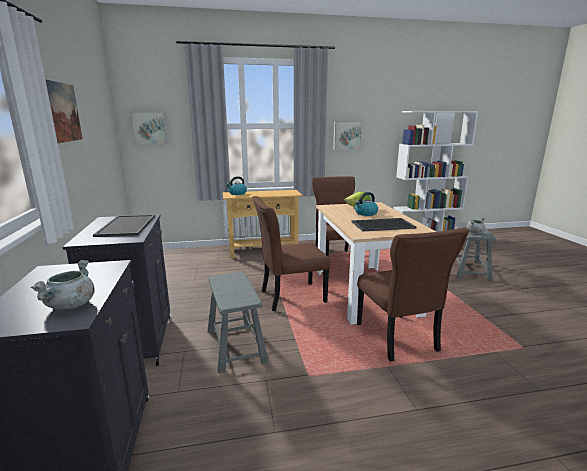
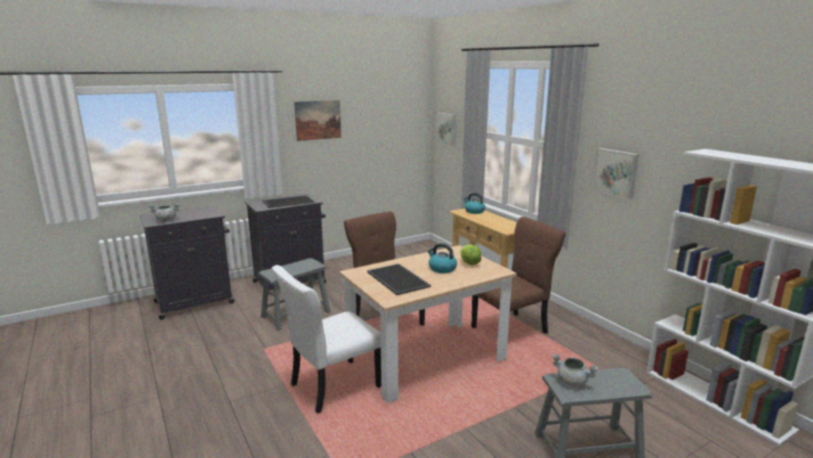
camera: 70 degrees right, 0 degrees up
(397, 339) = (332, 387): brown chair -> white chair

